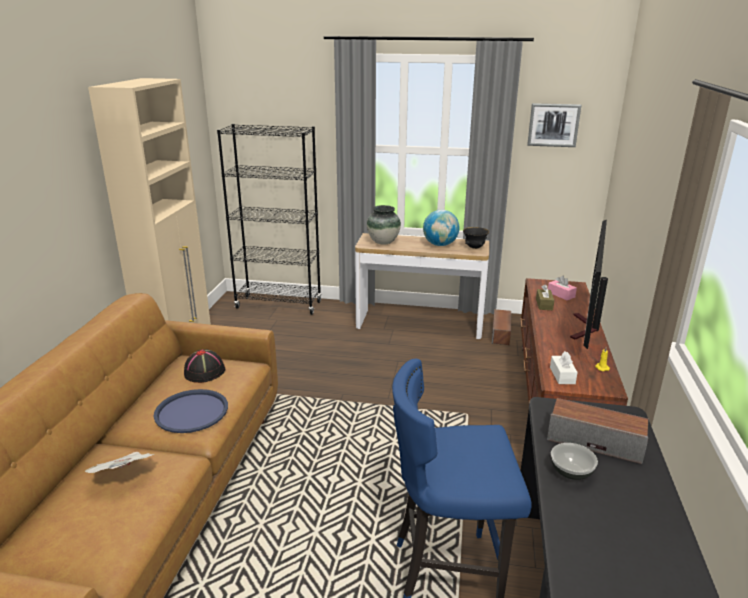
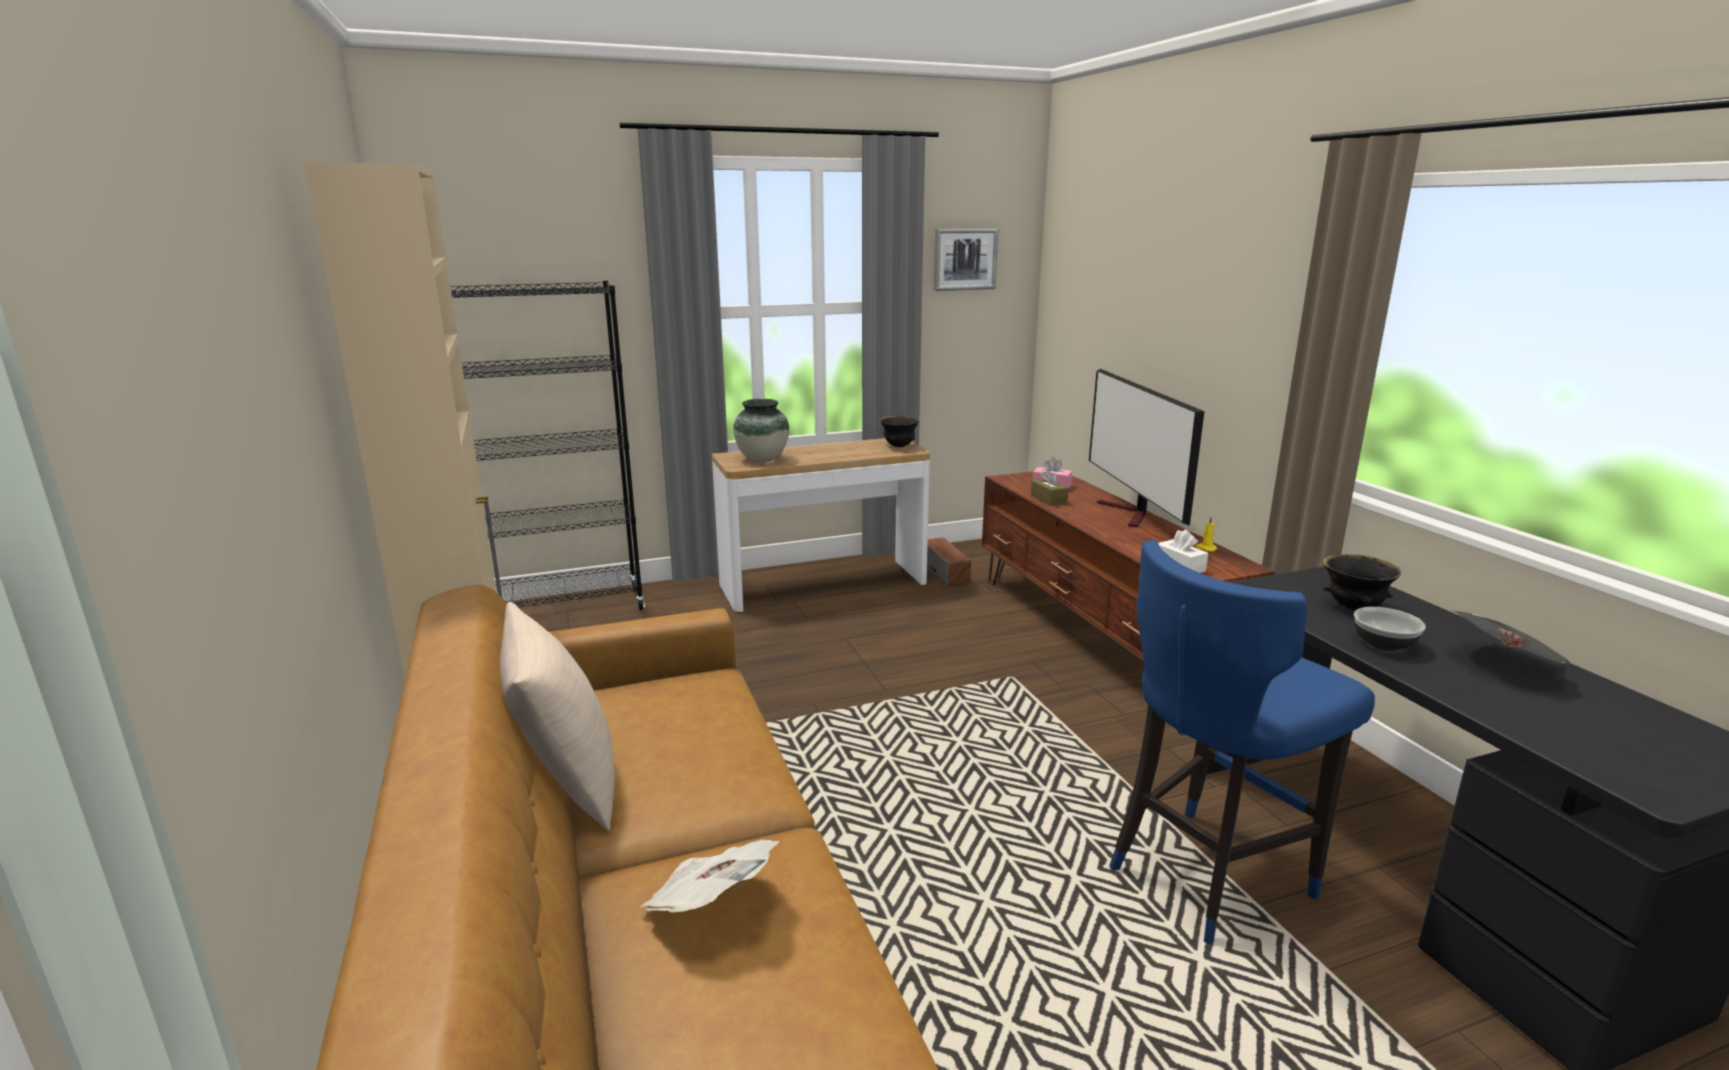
camera: 30 degrees left, 5 degrees down
(135, 399) = (567, 784): none -> beige pillow
(191, 412) = (706, 768): blue tray -> none
(205, 371) = (649, 704): black hat -> none
(440, 245) = (848, 450): globe -> none
(595, 441) = (1354, 608): speaker -> black bowl
(637, 518) = (1507, 665): none -> newspaper

